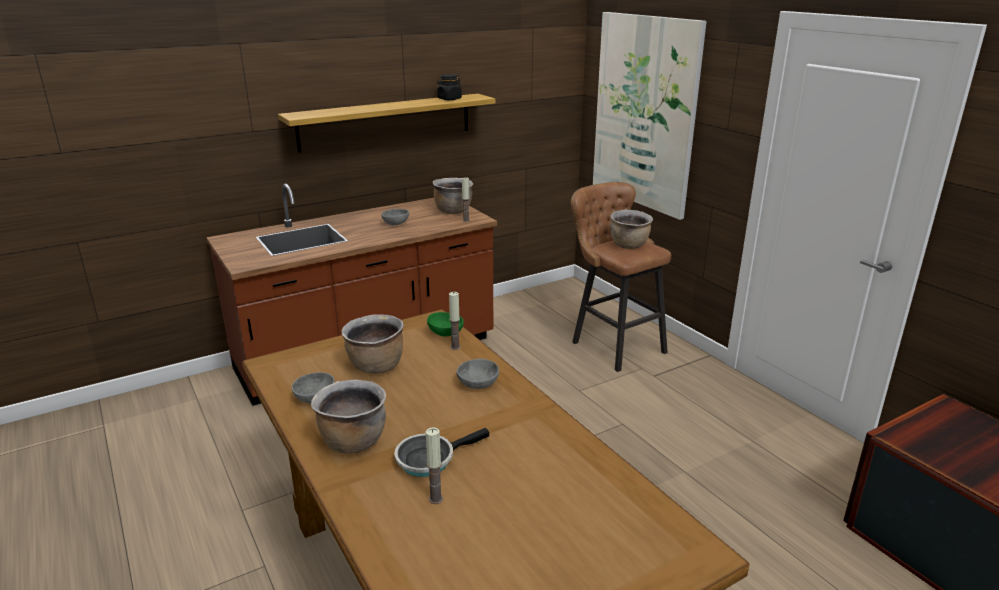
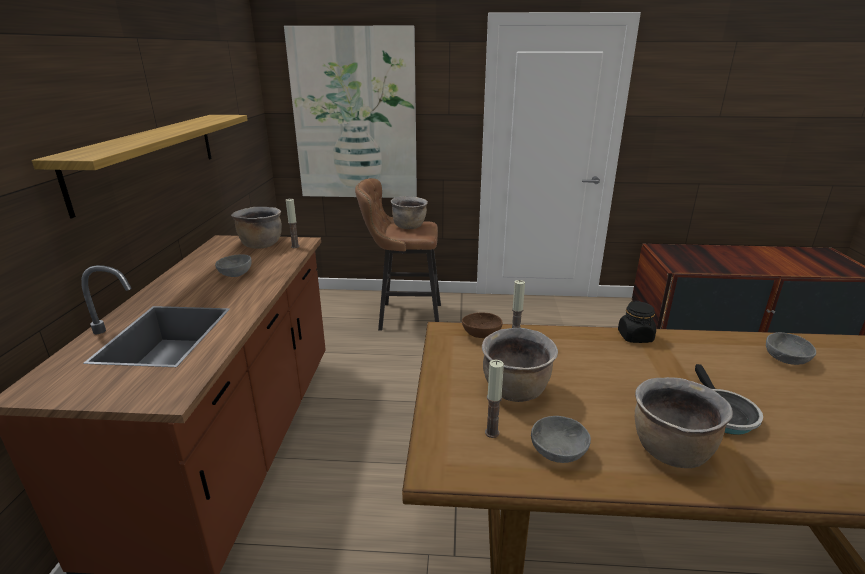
camera: 55 degrees left, 0 degrees up
(435, 499) = (792, 431): candle -> candle (492, 432)
(446, 332) = (481, 334): green bowl -> brown bowl
(449, 99) = (206, 120): black jar -> black jar (635, 337)
(478, 385) = (596, 349): grey bowl -> grey bowl (787, 359)

